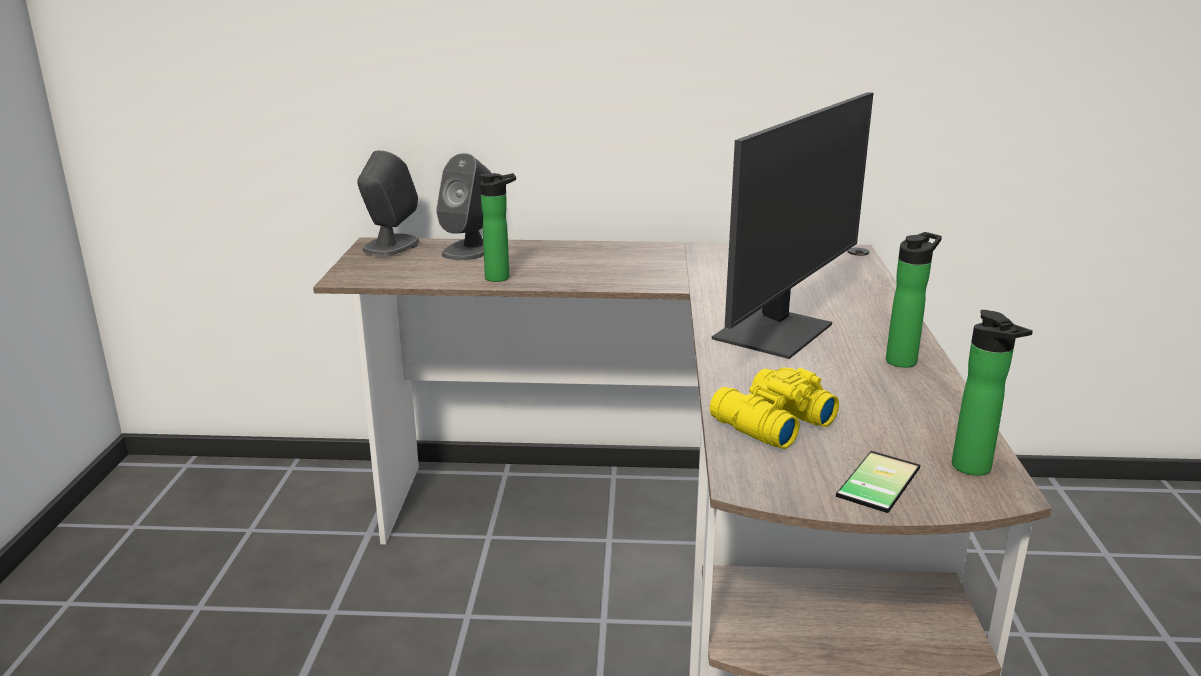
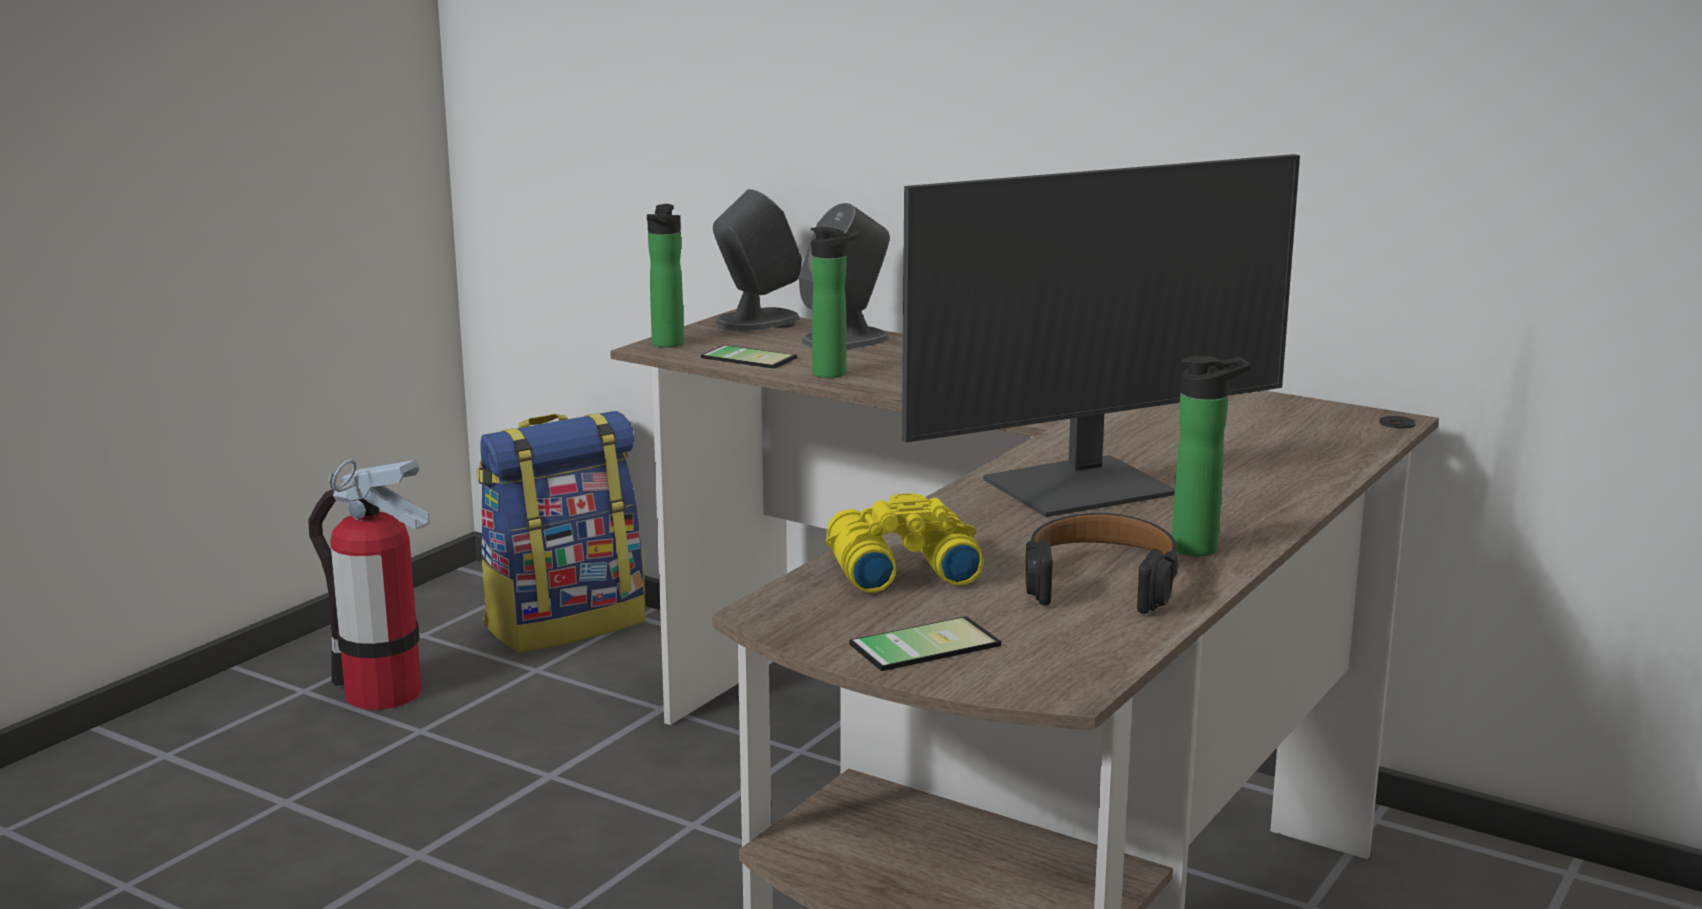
camera: 30 degrees right, 5 degrees down
(139, 585) = (382, 693): none -> fire extinguisher
(242, 487) = (565, 624): none -> backpack
(425, 274) = (751, 357): none -> phone
(892, 399) = (1101, 581): none -> black headphones
(975, 469) = (1068, 663): bottle -> bottle (666, 345)

